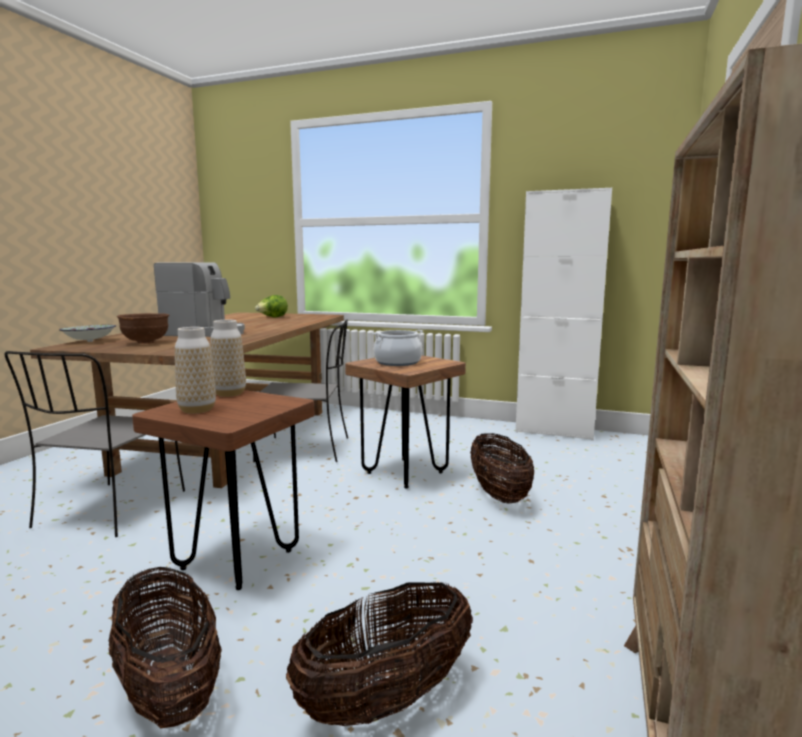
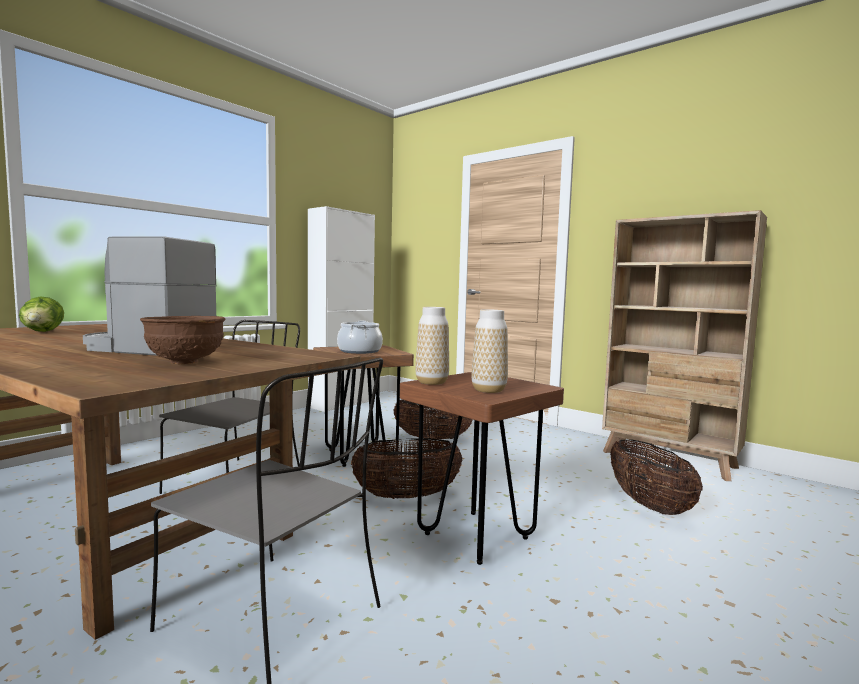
camera: 70 degrees left, 5 degrees down
(90, 341) = (75, 377): bowl -> none
(169, 689) = (650, 570): basket -> basket (406, 496)
(205, 333) = (148, 349): coffee machine -> coffee machine turned 105 degrees counterclockwise

